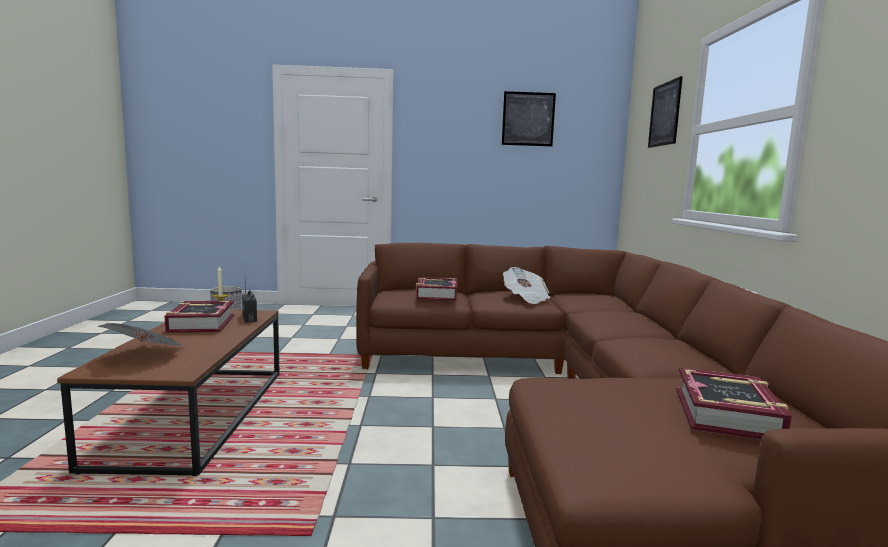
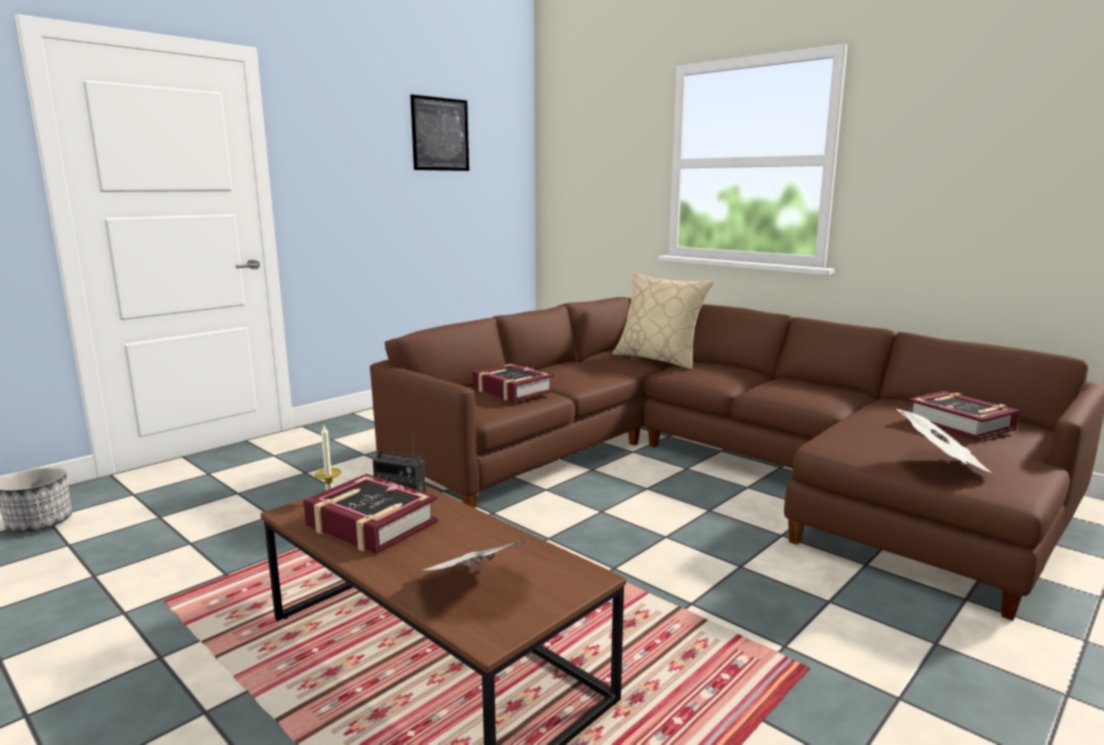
camera: 45 degrees left, 5 degrees up
(525, 298) = (590, 370): newspaper -> newspaper (940, 462)
(603, 304) = (659, 359): none -> beige pillow
(664, 114) = (616, 139): picture -> none

